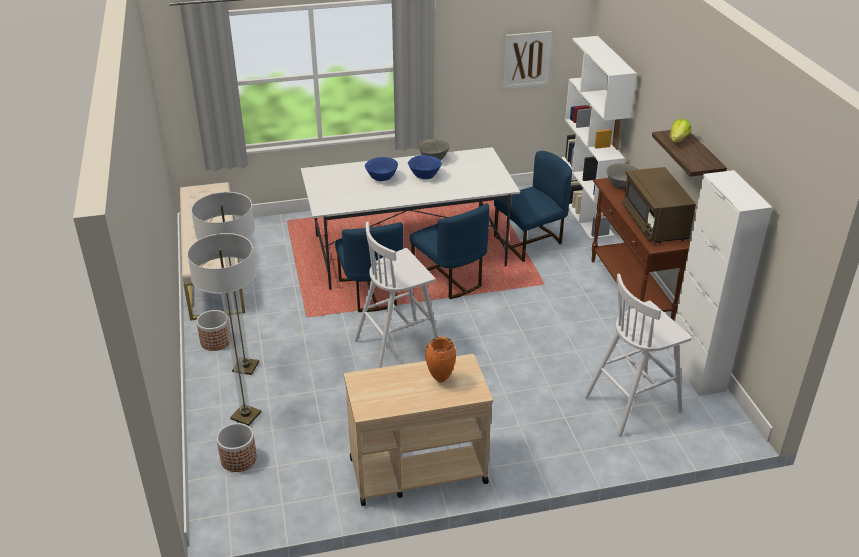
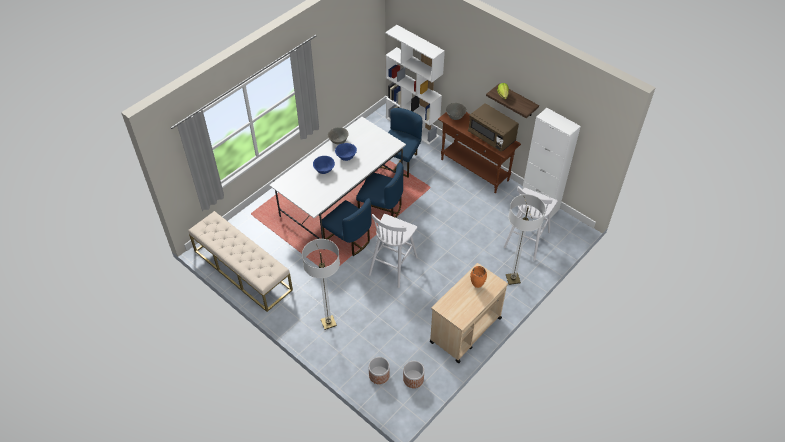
camera: 35 degrees left, 15 degrees up
(215, 341) = (295, 317): planter -> planter (413, 379)
(246, 416) = (358, 350): floor lamp -> floor lamp (513, 279)
(527, 60) = (357, 52): picture -> none

